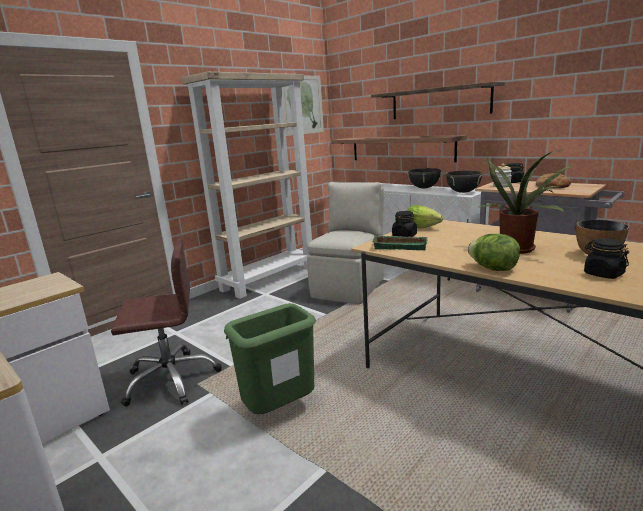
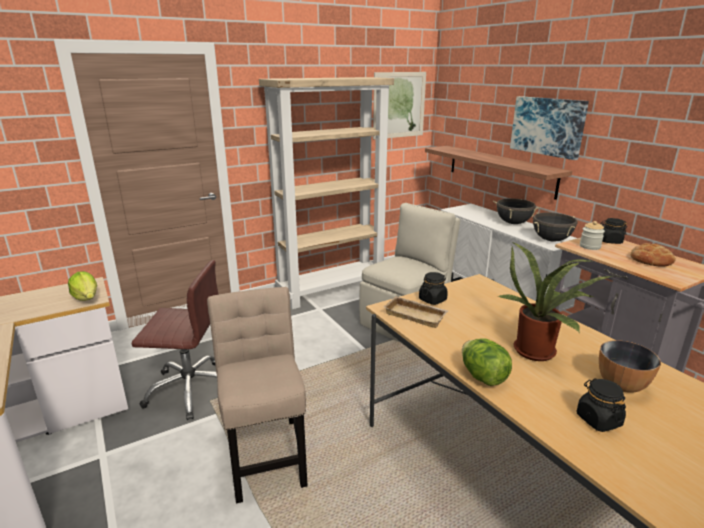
camera: 15 degrees right, 5 degrees up
(280, 411) = (266, 453): green trash can -> beige chair
(400, 246) = (416, 315): green tray -> beige tray
(421, 227) = (461, 290): lettuce -> lettuce (87, 298)
(439, 102) = (548, 126): shelf -> picture

